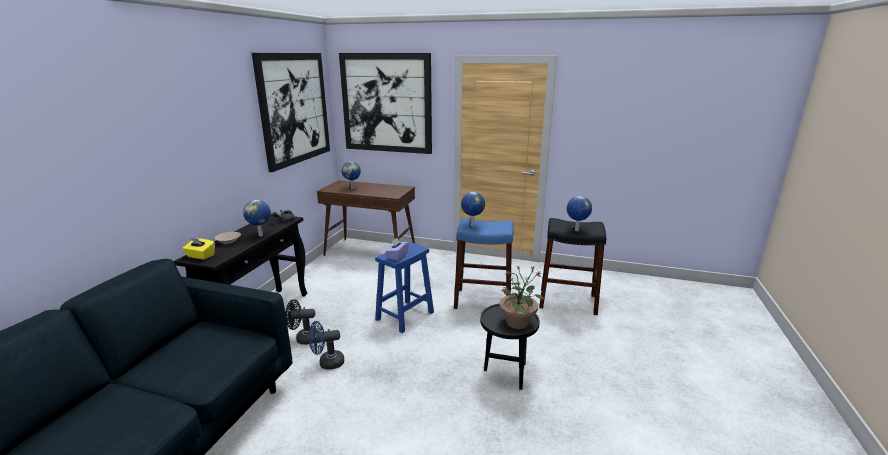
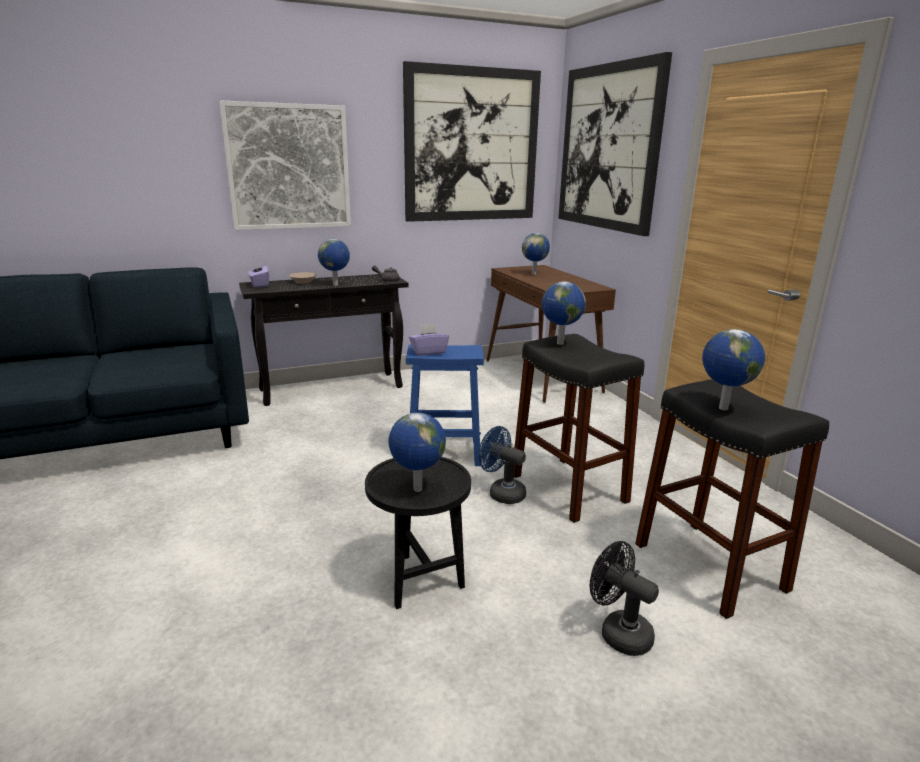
camera: 50 degrees right, 0 degrees up
(192, 149) = (289, 167): none -> picture
(200, 256) = (259, 285): yellow tissue box -> purple tissue box
(303, 339) = (325, 421): black fan -> black fan (618, 632)
(327, 363) = (300, 450): blue fan -> blue fan (502, 493)
(483, 300) = (569, 488): blue stool -> black stool
(518, 322) = (417, 489): potted plant -> globe

